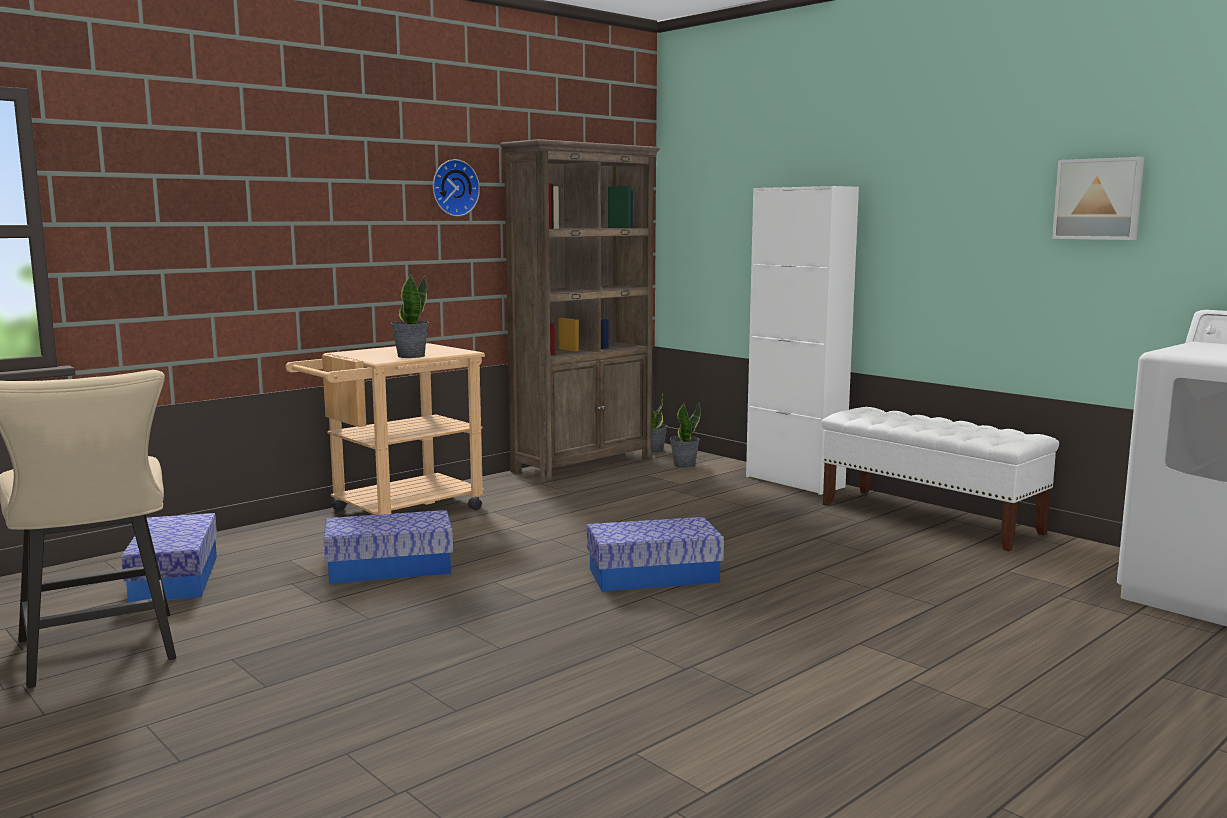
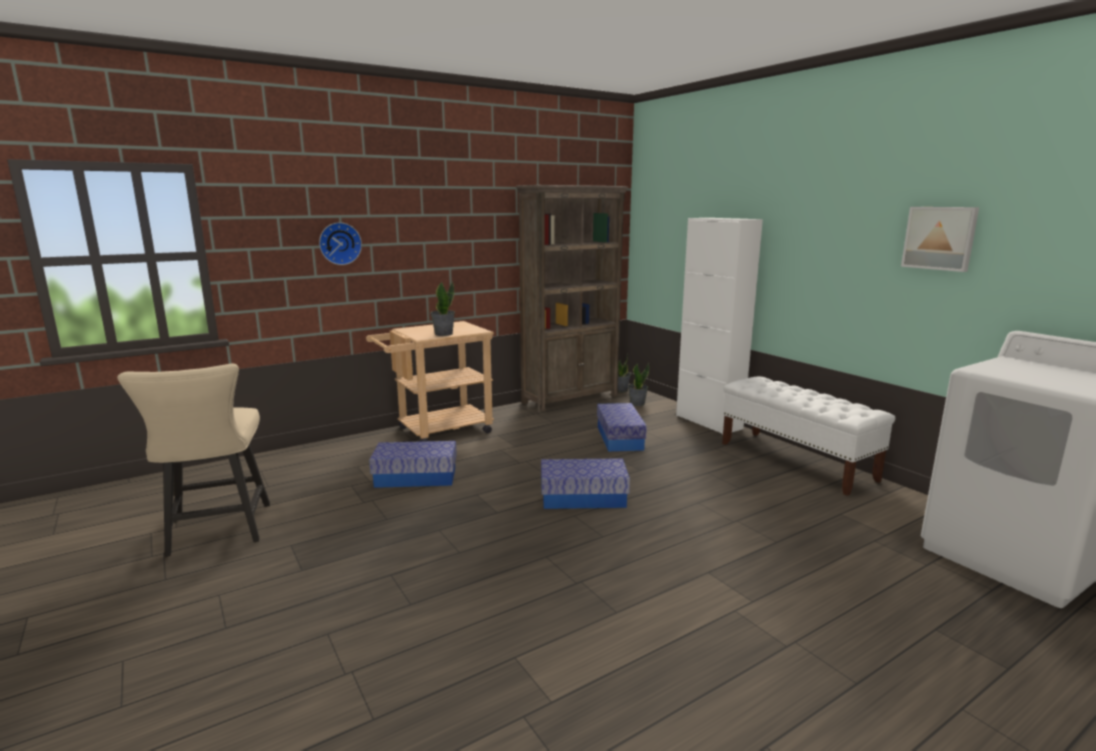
camera: 10 degrees right, 5 degrees up
(175, 578) = (285, 476): storage box -> storage box (619, 438)
(453, 188) = (482, 217): wall clock -> wall clock (339, 243)

